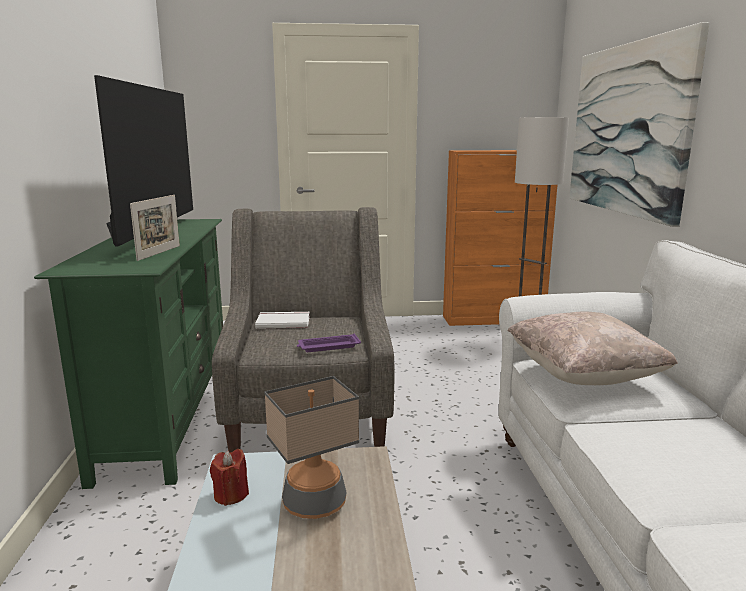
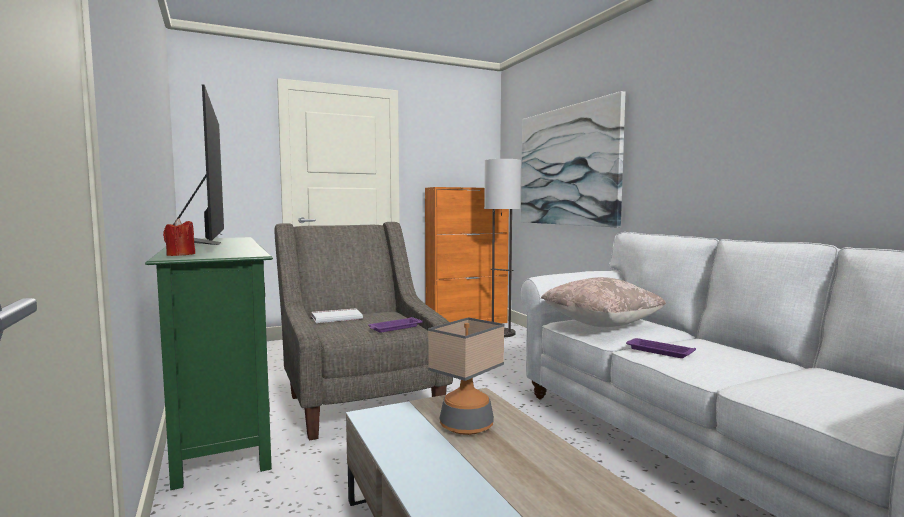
camera: 20 degrees left, 10 degrees down
(159, 253) = (243, 249): picture frame -> none
(231, 495) = (390, 433): red candle -> red candle (180, 255)
(623, 438) = (658, 351): none -> purple tray

